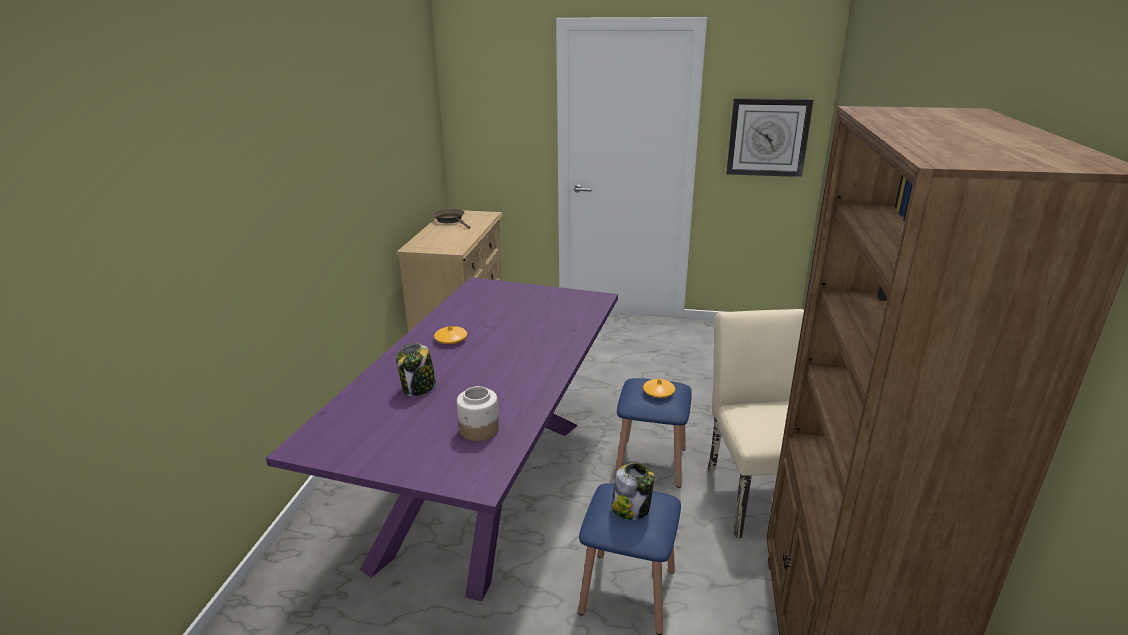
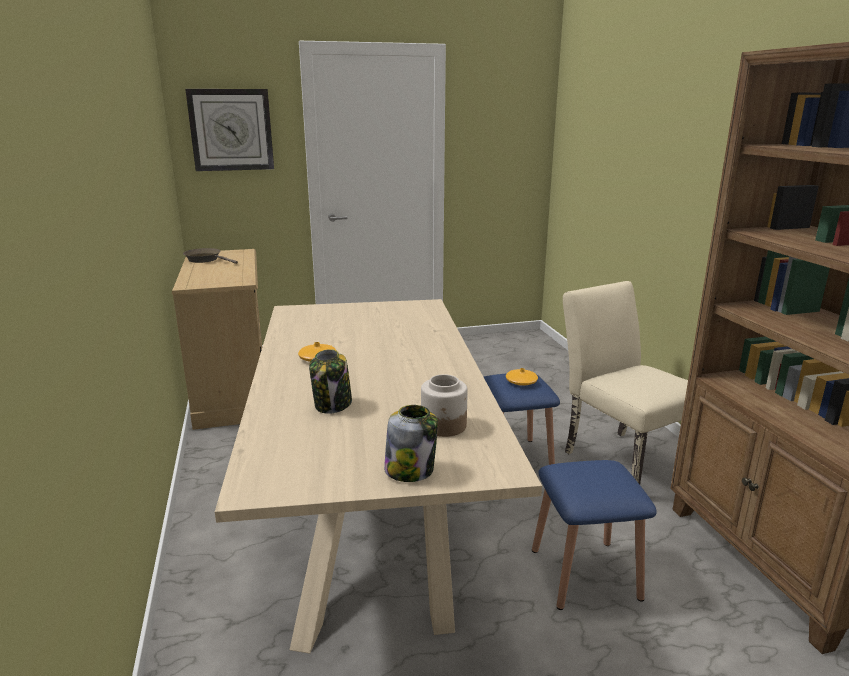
camera: 25 degrees left, 5 degrees down
(487, 486) = (370, 521): purple dining table -> beige dining table
(631, 508) = (596, 477): jar -> jar (410, 470)
(768, 137) = (505, 156): wall clock -> wall clock (231, 130)

